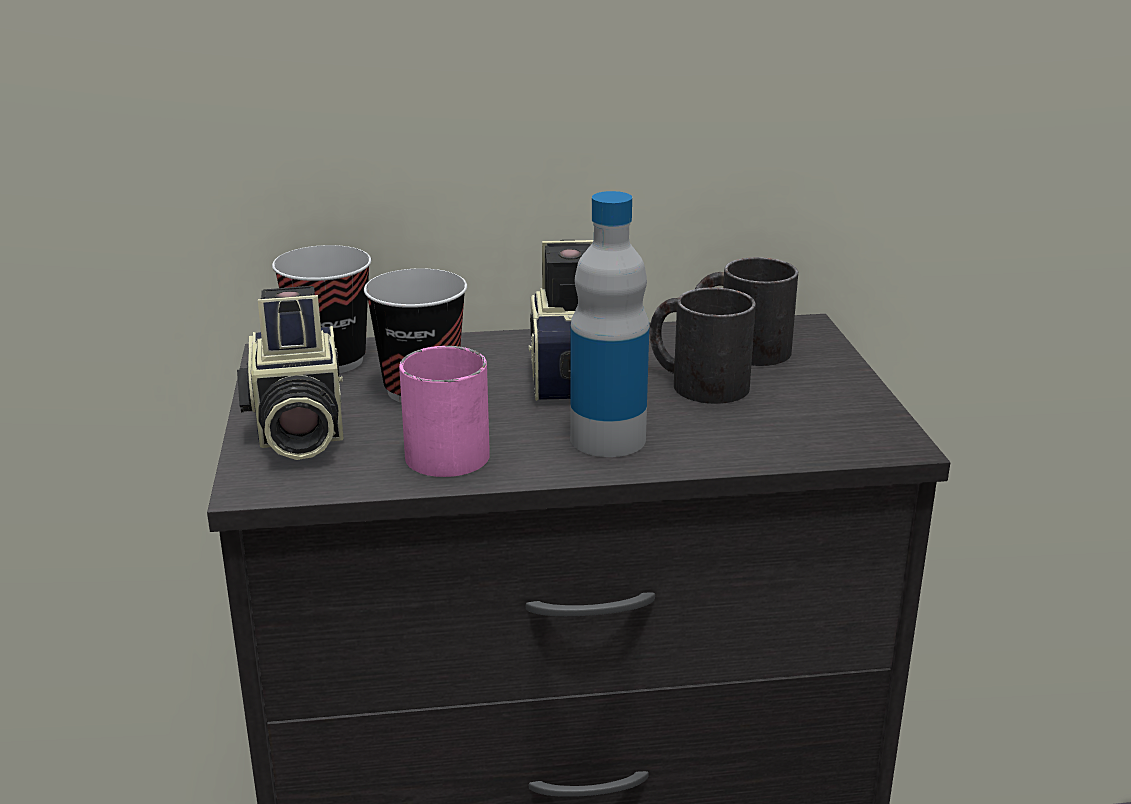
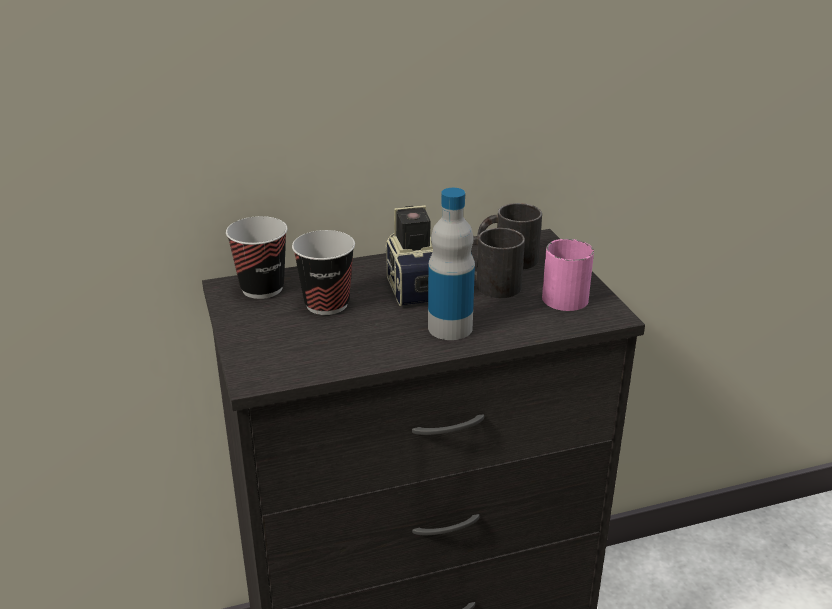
camera: 10 degrees left, 5 degrees up
(296, 430) = (261, 339): camera -> none
(450, 447) = (359, 342): pink mug -> pink mug (562, 293)

